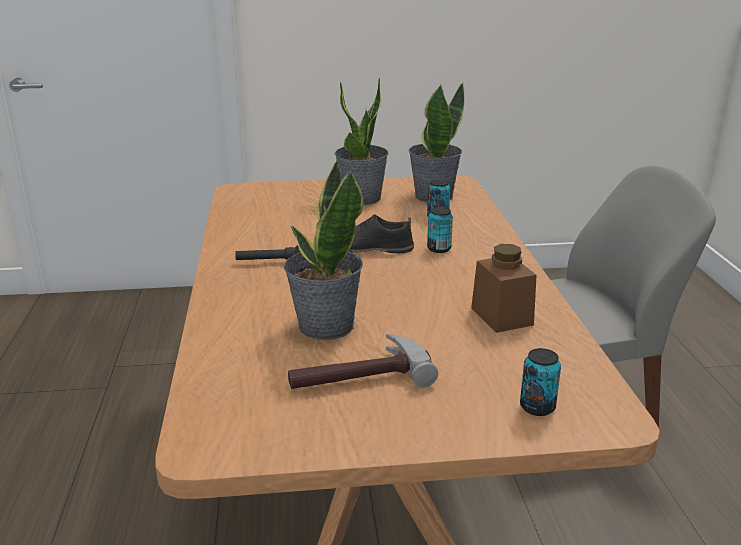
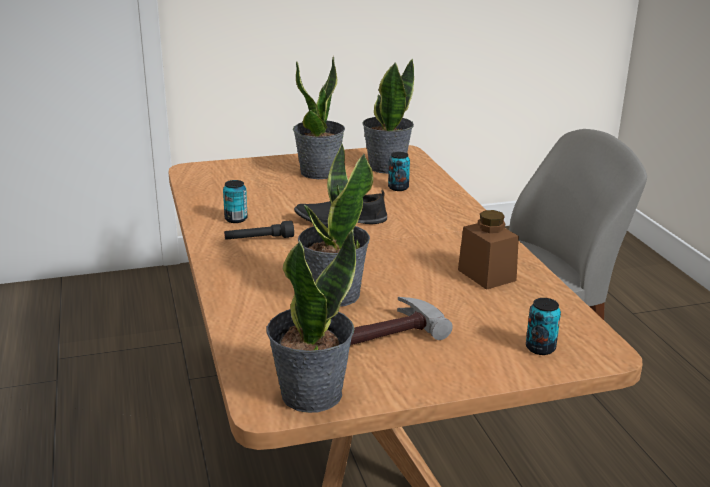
camera: 10 degrees left, 0 degrees up
(253, 438) = (310, 393): none -> potted plant
(439, 249) = (410, 217): can -> can (236, 219)

